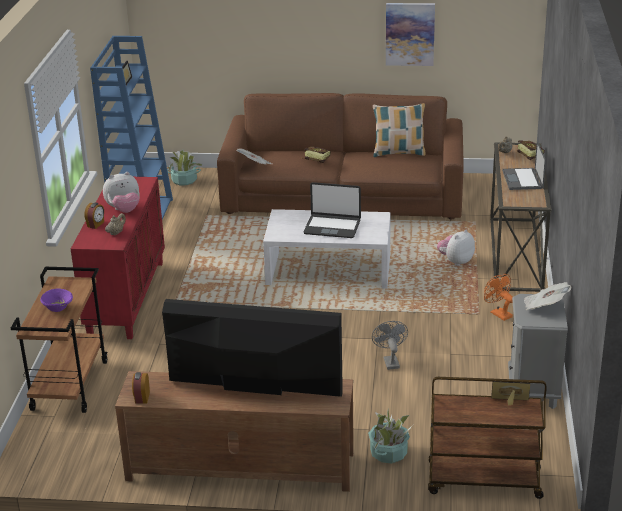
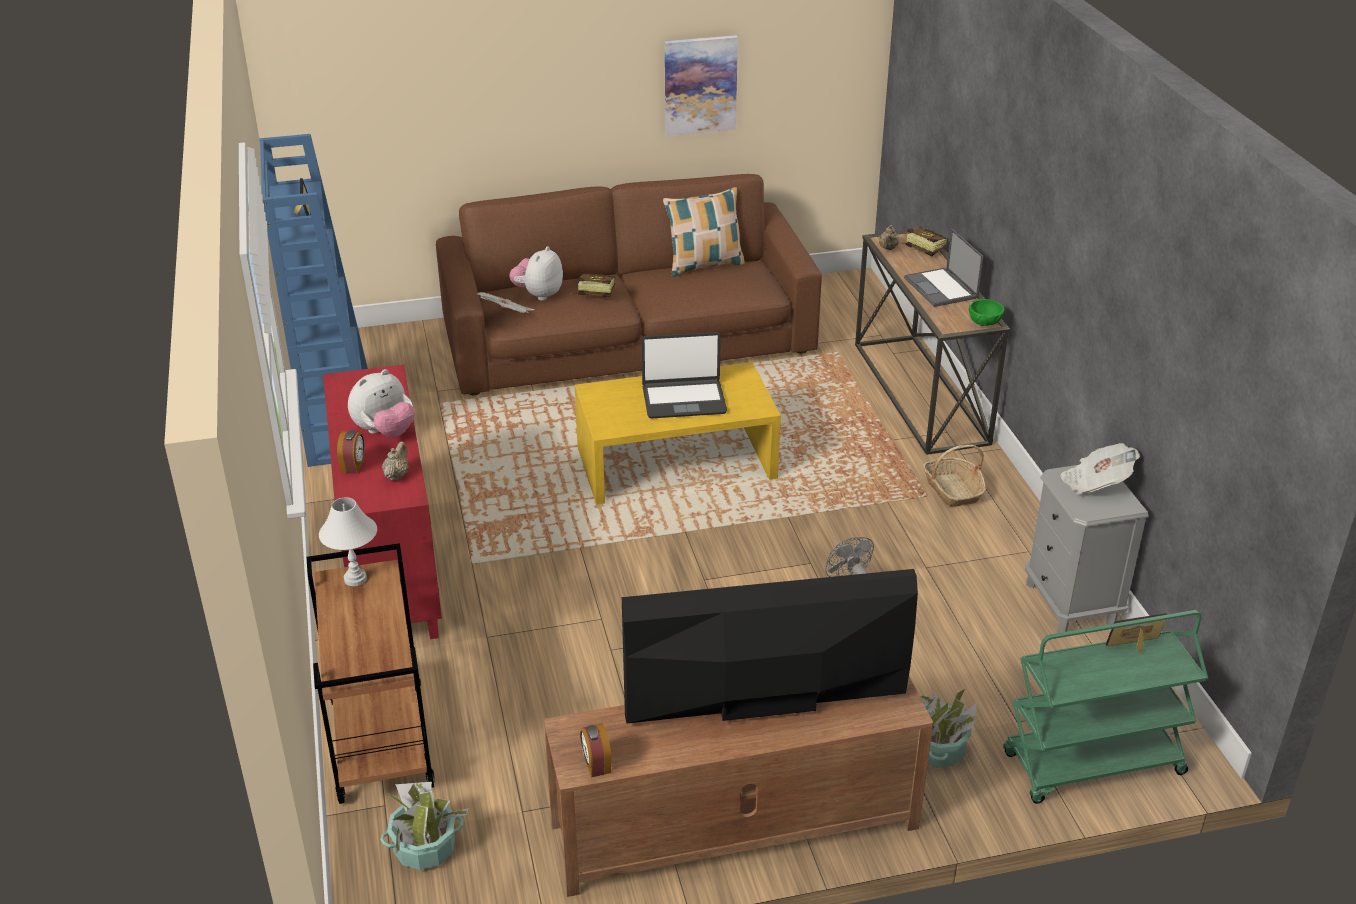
camera: 20 degrees left, 5 degrees up
(58, 308) = (367, 628): purple bowl -> none
(67, 283) = (355, 579): none -> white table lamp
(184, 180) = (372, 350): potted plant -> potted plant (425, 848)
(329, 270) = (676, 463): white coffee table -> yellow coffee table
(456, 261) = (847, 418): plush toy -> plush toy (538, 294)
(483, 481) = (1092, 765): brown cart -> green cart
(498, 313) = (952, 490): orange fan -> basket
(536, 204) = (984, 323): none -> green bowl

